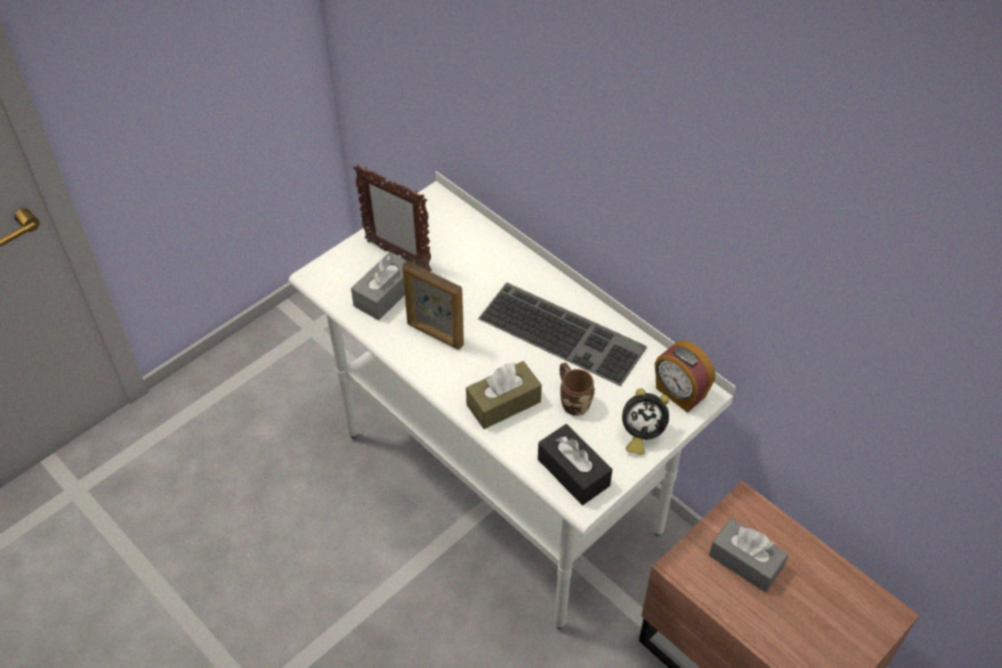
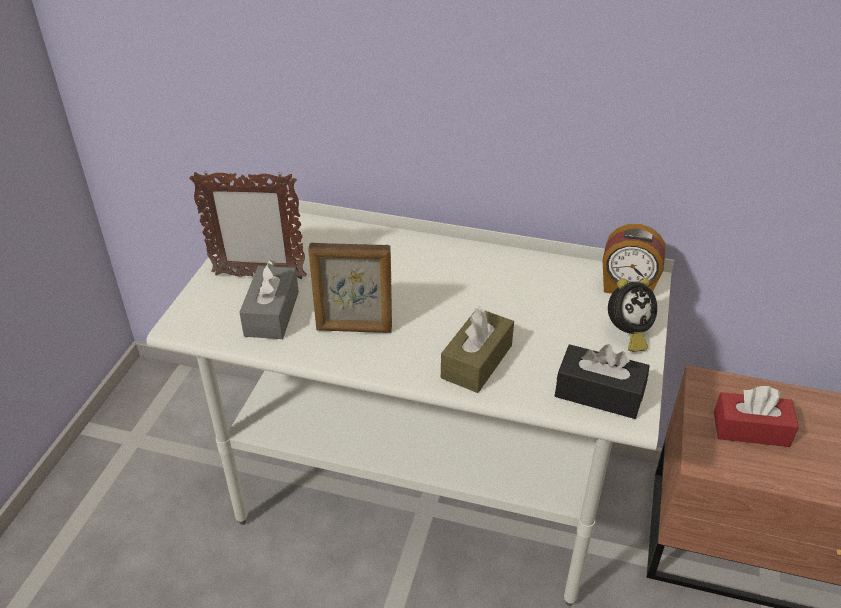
camera: 30 degrees left, 10 degrees down
(564, 332) = (480, 279): keyboard -> none
(572, 399) = (539, 331): brown mug -> none
(745, 561) = (750, 429): grey tissue box -> red tissue box

